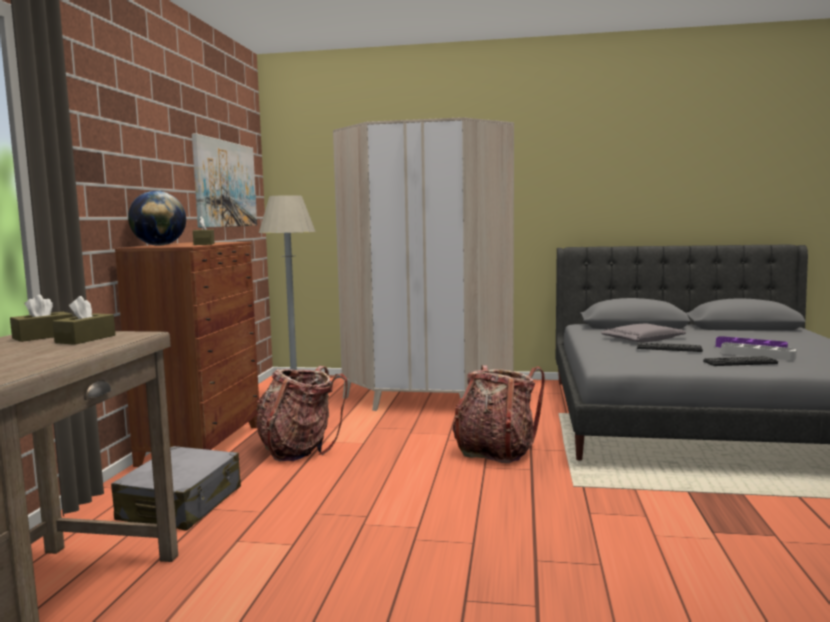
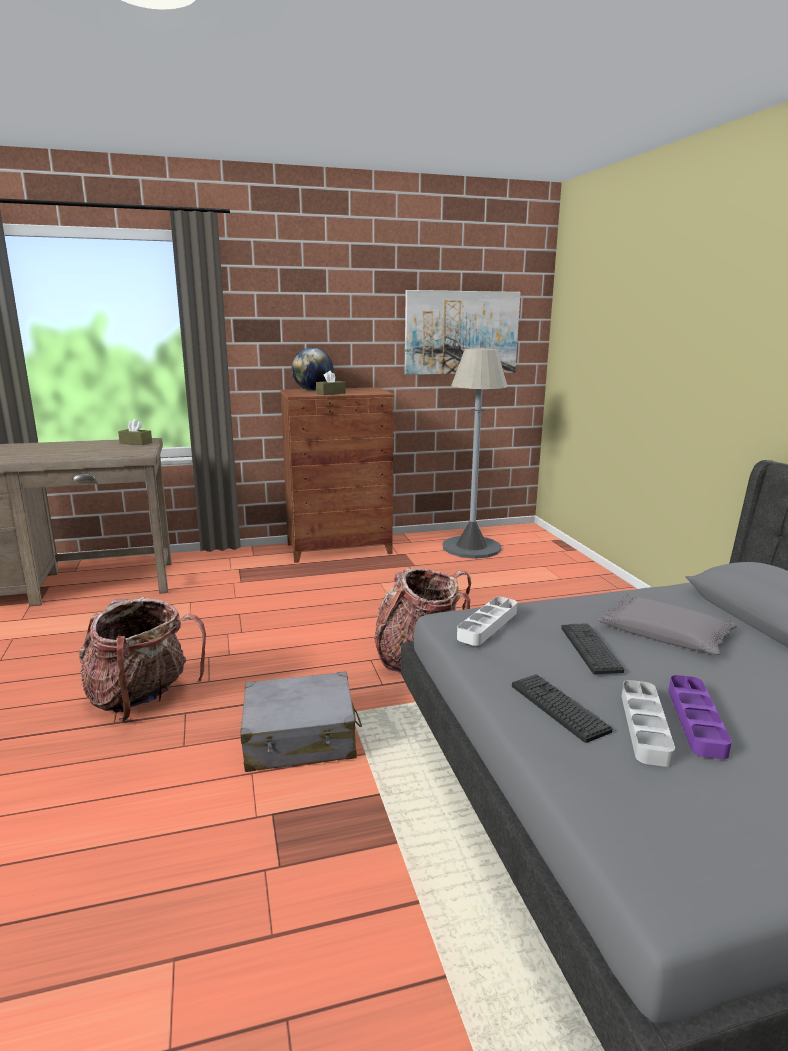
camera: 65 degrees right, 10 degrees up
(85, 339) = (126, 449): brown tissue box -> none
(181, 504) = (236, 573): grey suitcase -> grey suitcase (300, 738)
(298, 449) = (354, 579): backpack -> backpack (142, 699)
(427, 397) = (550, 595): beige wardrobe -> none
(627, 358) = (487, 625): none -> white tray

